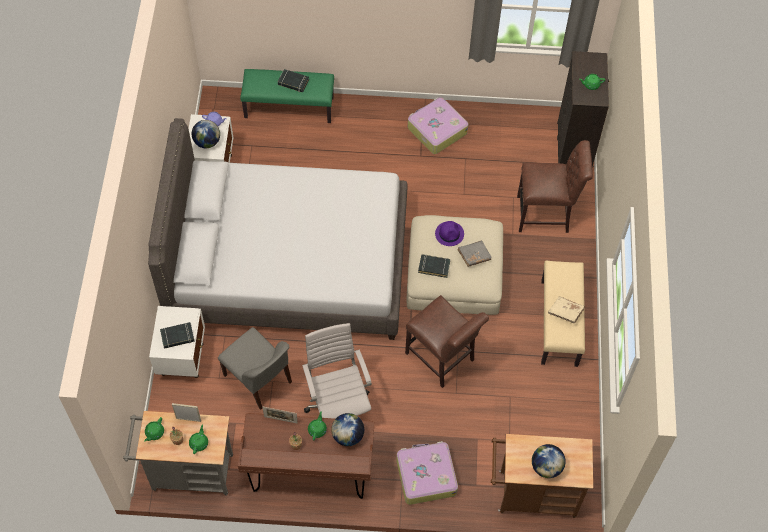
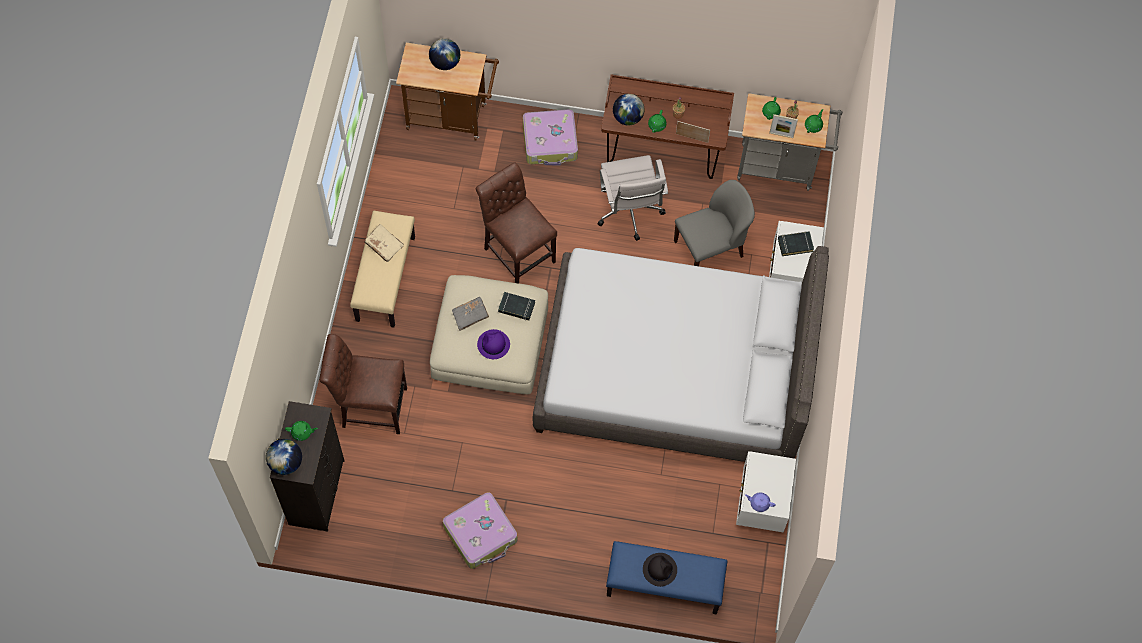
camera: 175 degrees left, 5 degrees up
(207, 142) = (768, 476): globe -> globe (286, 463)
(259, 379) = (710, 248): grey chair -> grey chair turned 105 degrees clockwise
(289, 107) = (663, 586): green bench -> blue bench
(293, 82) = (659, 569): black book -> black hat

